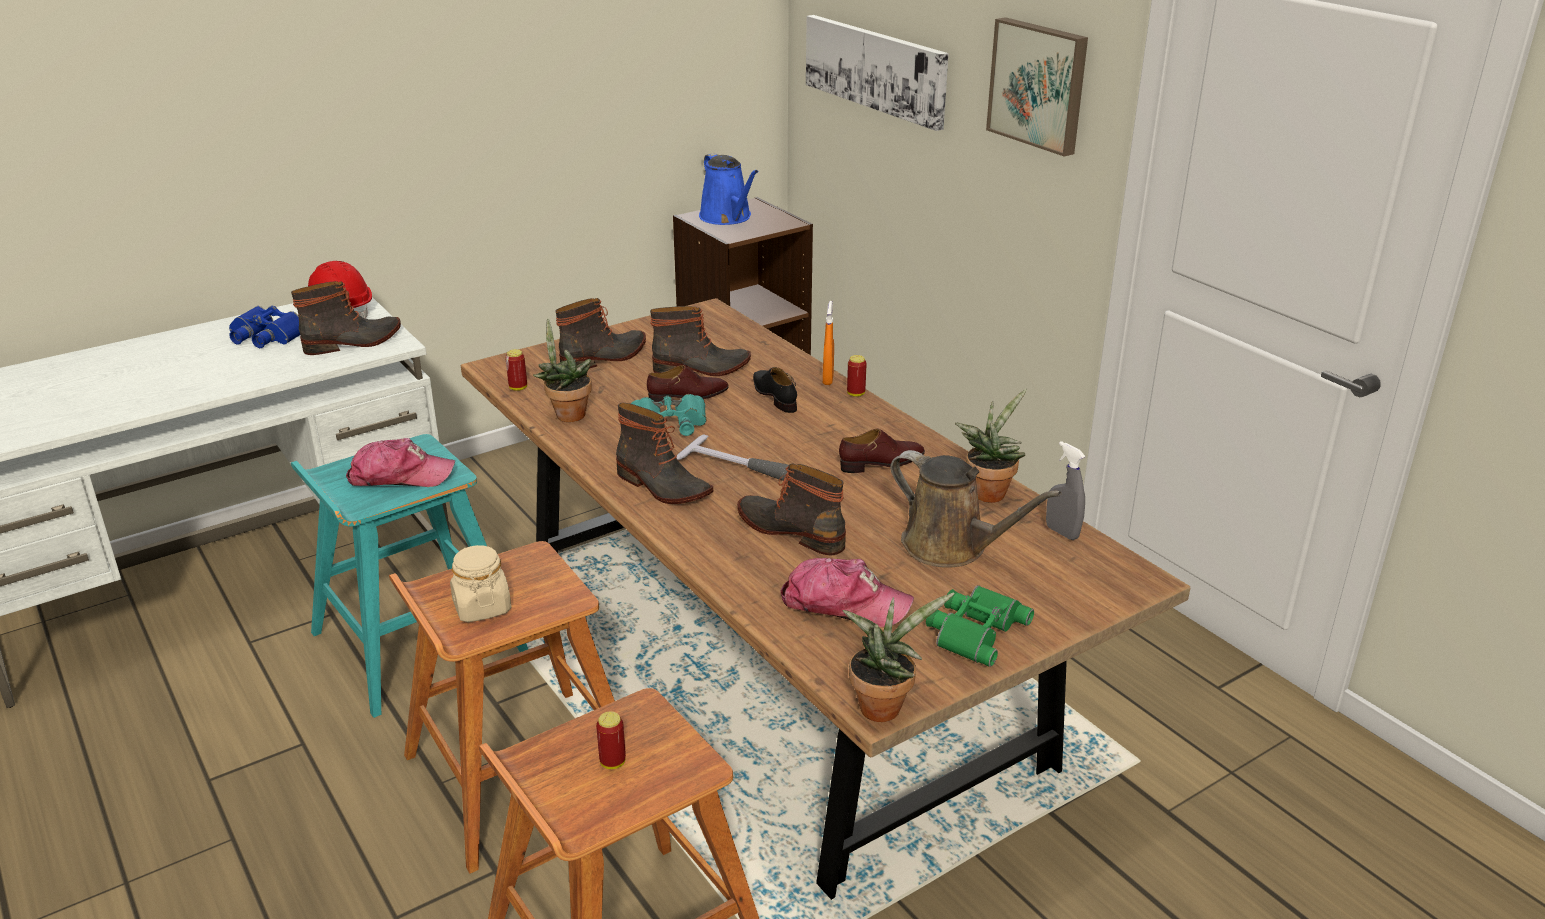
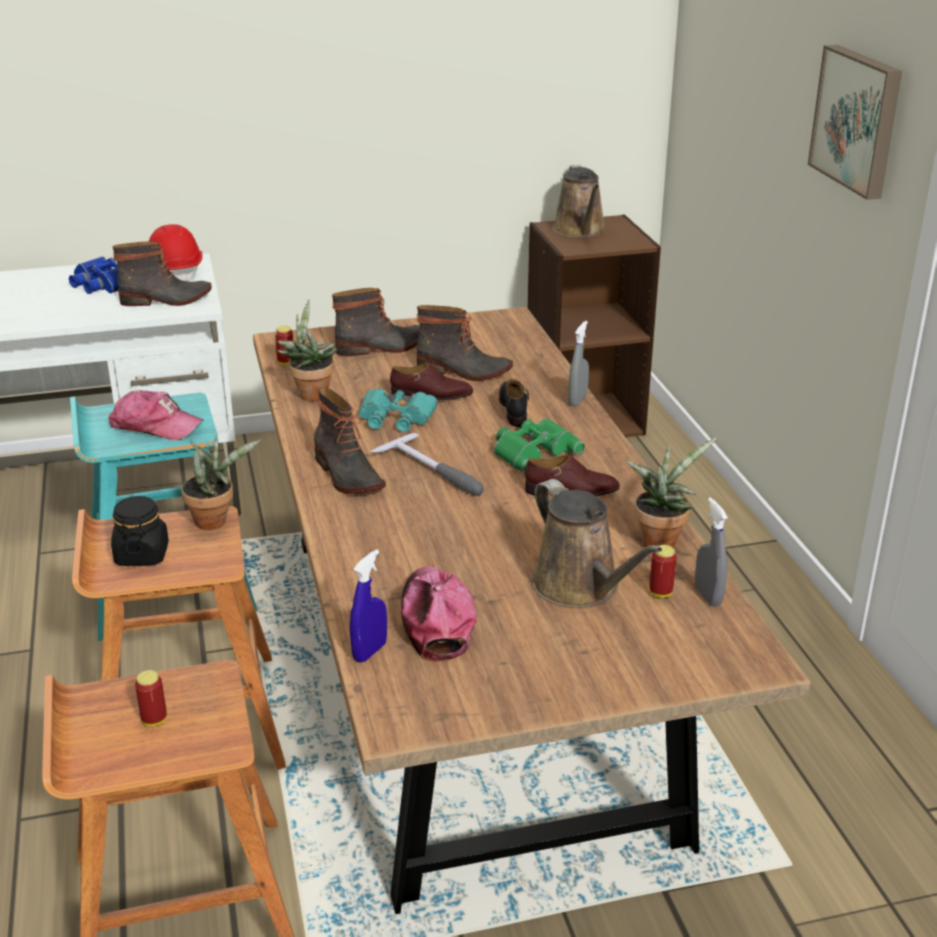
camera: 20 degrees right, 0 degrees up
(482, 607) = (142, 555): beige jar -> black jar
(727, 218) = (580, 231): blue watering can -> brown watering can
(792, 530) = (437, 539): boot -> none
(806, 646) = (370, 652): none -> blue spray bottle
(828, 379) = (577, 400): orange spray bottle -> grey spray bottle
(844, 604) = (435, 620): cap -> cap turned 135 degrees counterclockwise
(856, 394) = (595, 419): can -> can (660, 593)
(876, 69) = (734, 93): picture -> none
(883, 705) = (401, 726): potted plant -> potted plant (215, 520)
(974, 630) = (544, 674): green binoculars -> green binoculars (533, 450)

